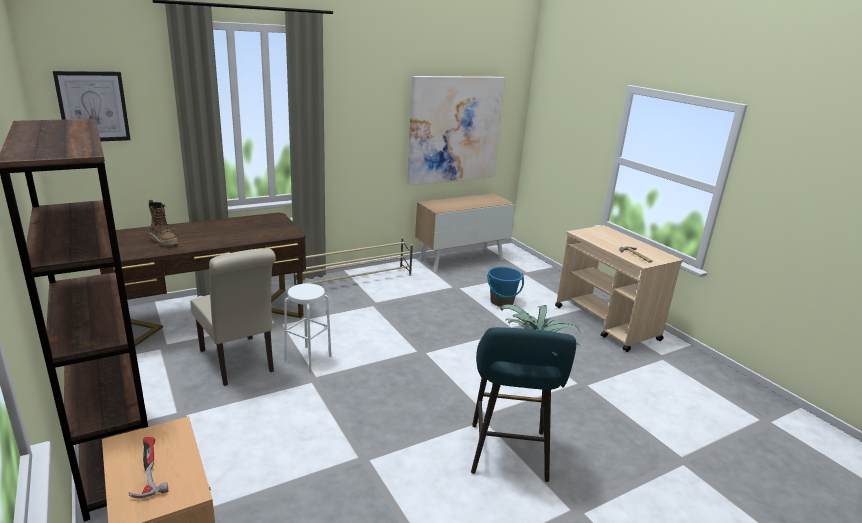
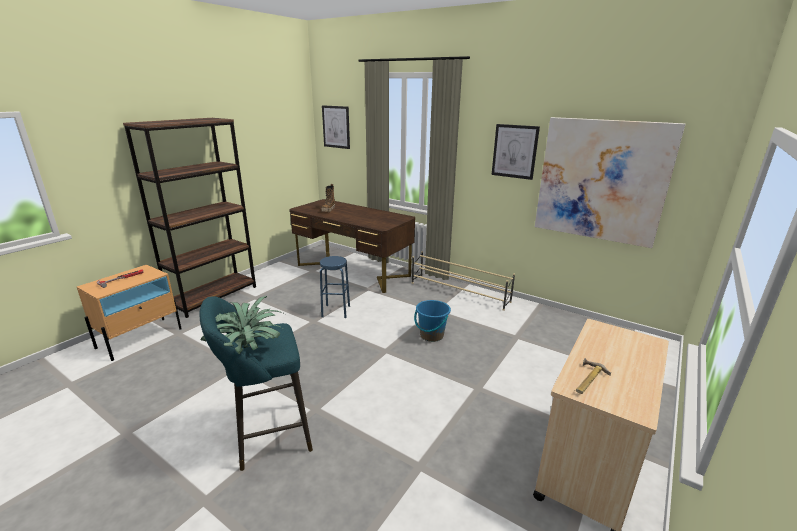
camera: 65 degrees right, 0 degrees up
(239, 363) = (313, 294): beige chair -> none
(308, 358) = (336, 311): white stool -> blue stool
(380, 113) = (514, 151): none -> picture
(461, 259) = (579, 324): cabinet -> none
(502, 302) = (526, 369): blue bucket -> blue bucket (431, 335)

